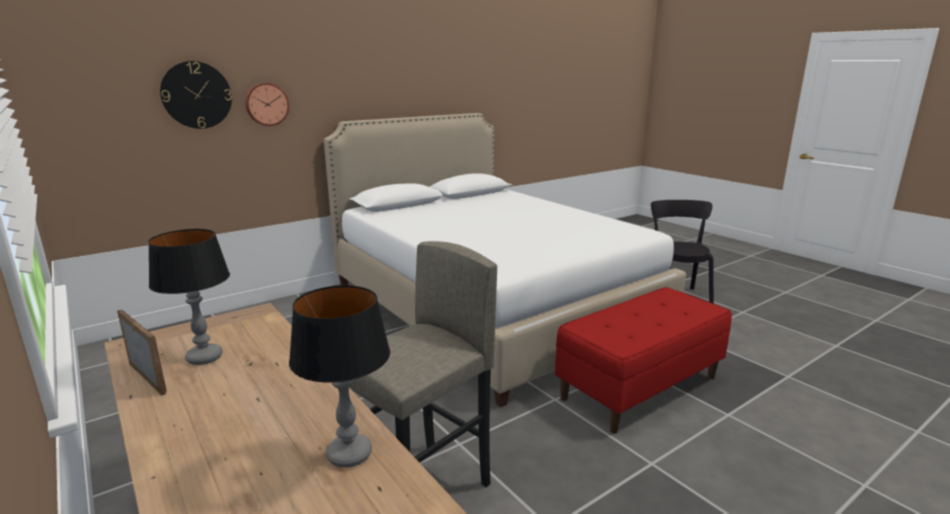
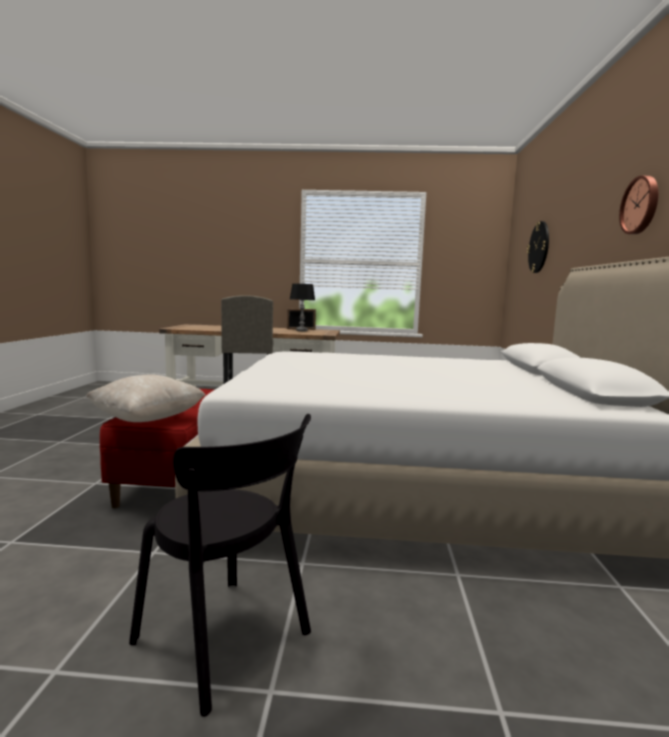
camera: 130 degrees right, 10 degrees down
(266, 104) = (559, 252): wall clock -> wall clock (641, 205)
(349, 454) = (215, 329): table lamp -> none
(690, 304) = (147, 419): none -> beige pillow

